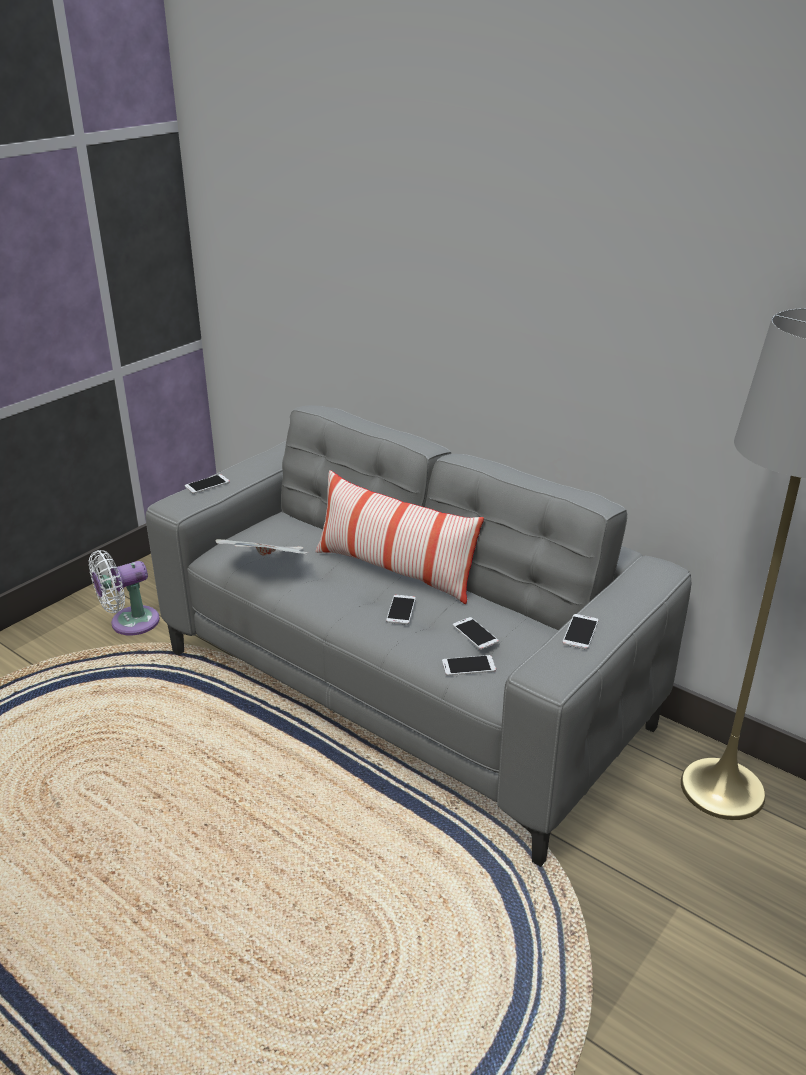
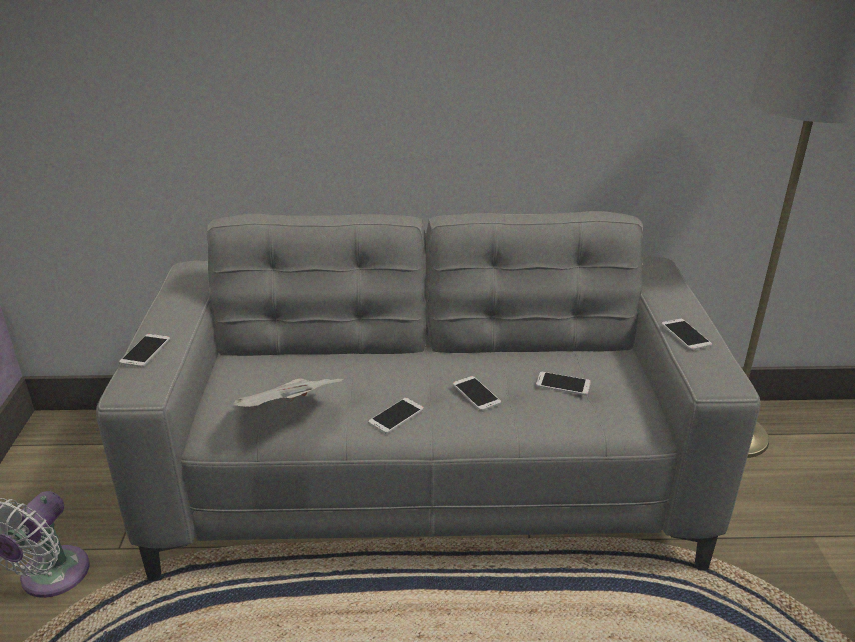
camera: 40 degrees left, 0 degrees up
(394, 571) = (416, 362): pillow -> none
(468, 666) = (600, 413): phone -> phone (396, 416)

